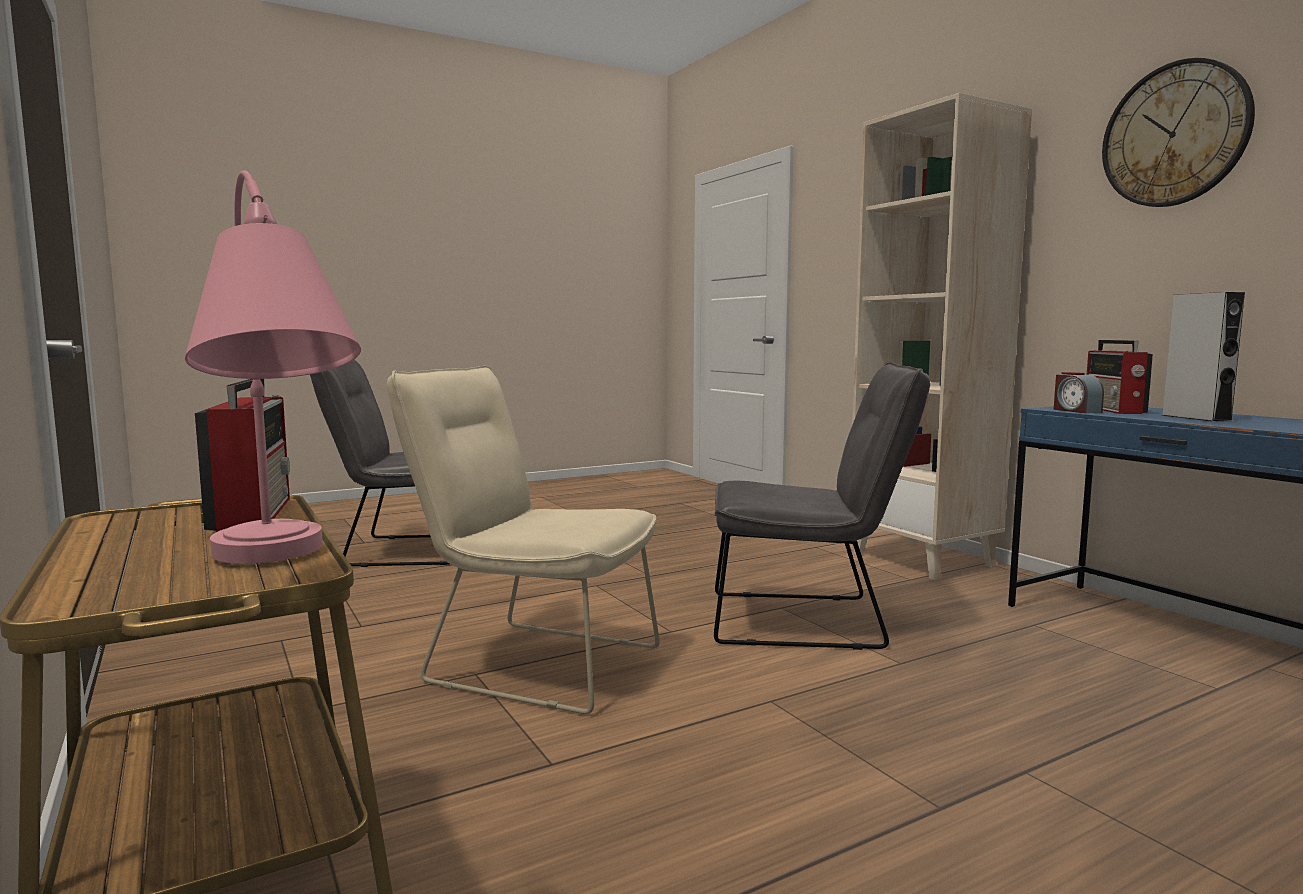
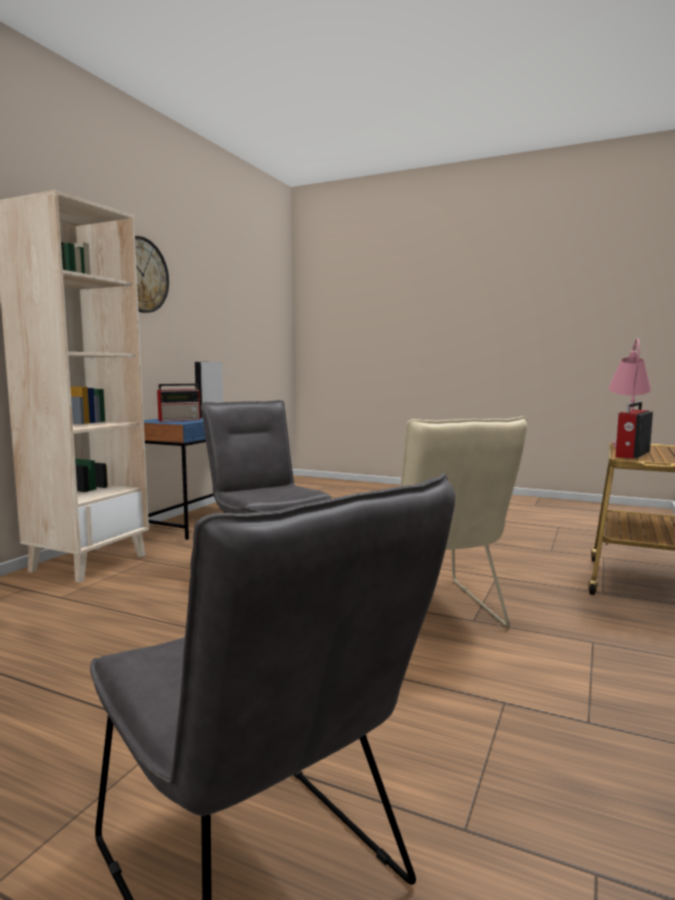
camera: 125 degrees left, 0 degrees up
(1076, 411) = (191, 421): alarm clock -> none

